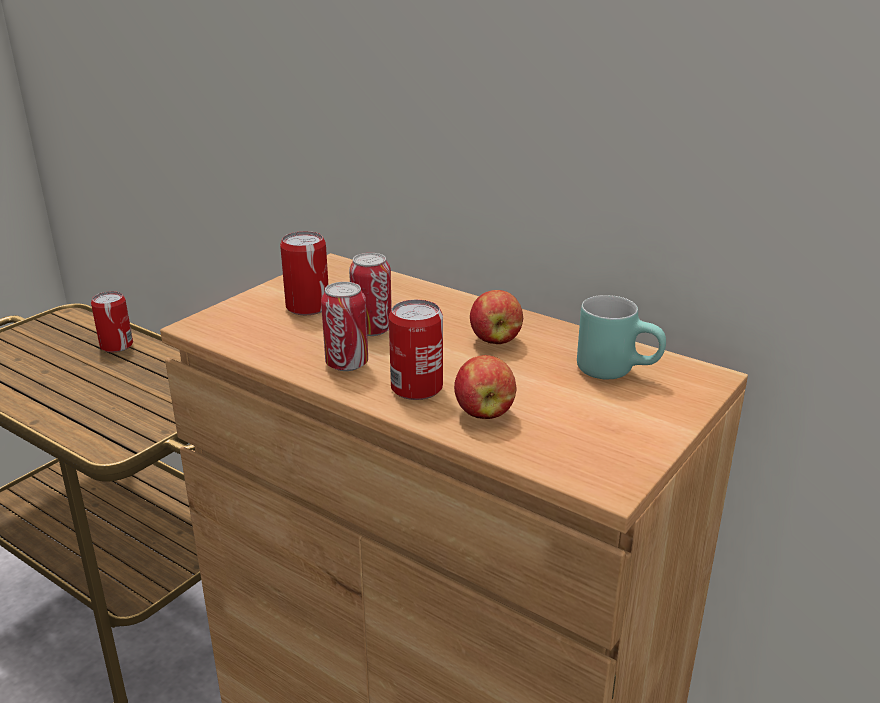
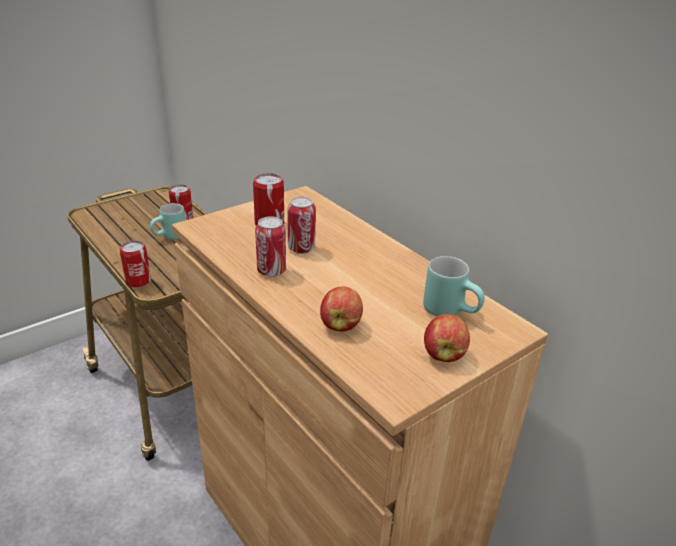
camera: 15 degrees right, 5 degrees up
(108, 372) = (170, 237): none -> turquoise mug
(416, 388) = (306, 297): can -> can (138, 281)
(495, 339) = (379, 271): apple -> apple (443, 354)

